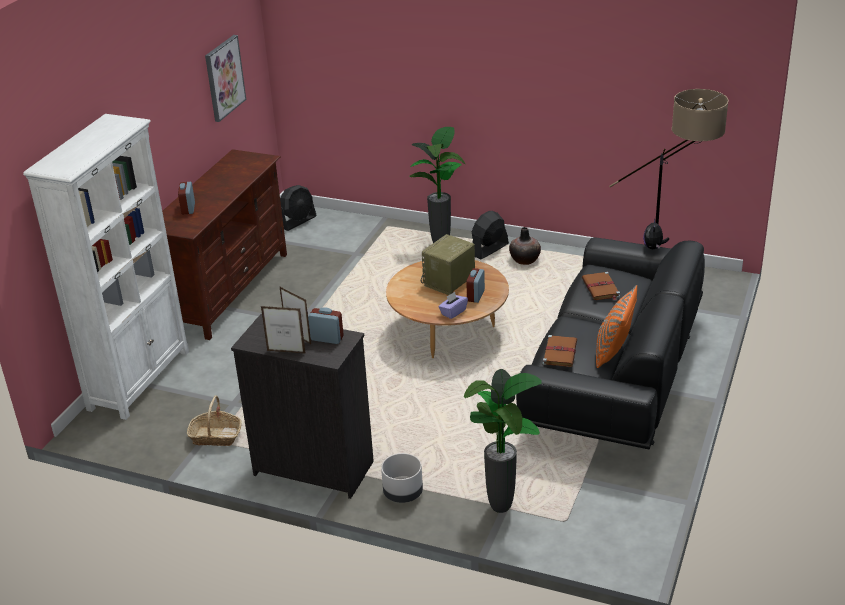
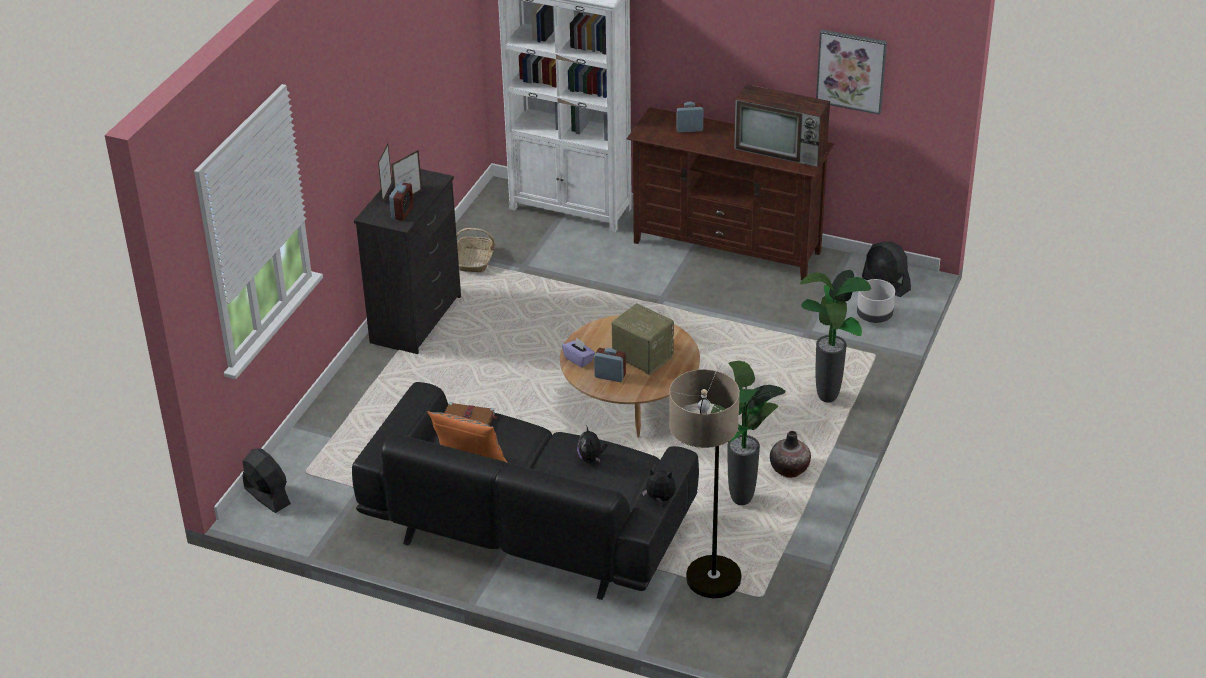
camera: 90 degrees right, 5 degrees up
(237, 168) = (782, 150): none -> television
(403, 494) = (368, 373): grey planter -> grey planter (874, 316)
(489, 250) = (816, 439): black fan -> black fan (266, 495)
(502, 509) = (332, 434): potted plant -> potted plant (740, 502)
(601, 288) = (591, 459): brown book -> plush toy

